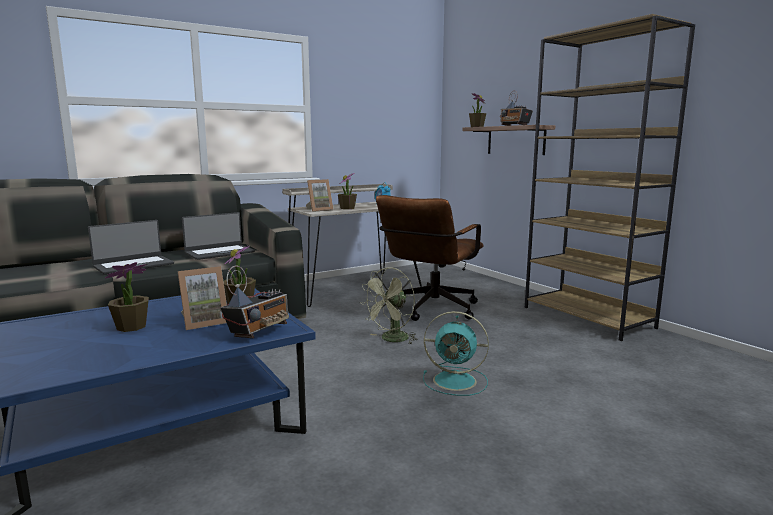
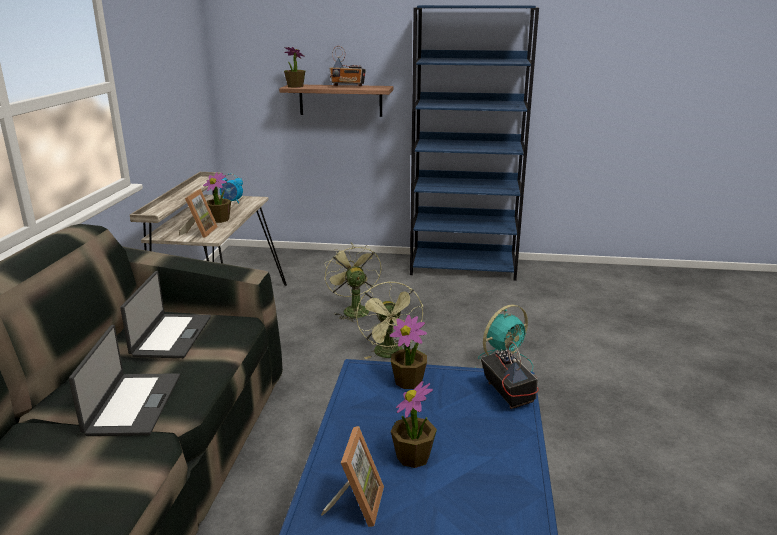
camera: 50 degrees left, 10 degrees up
(204, 322) = (447, 414): picture frame -> picture frame (356, 504)
(430, 310) = (353, 310): brown office chair -> green fan
(588, 317) = (464, 267): brown bookcase -> blue bookcase

